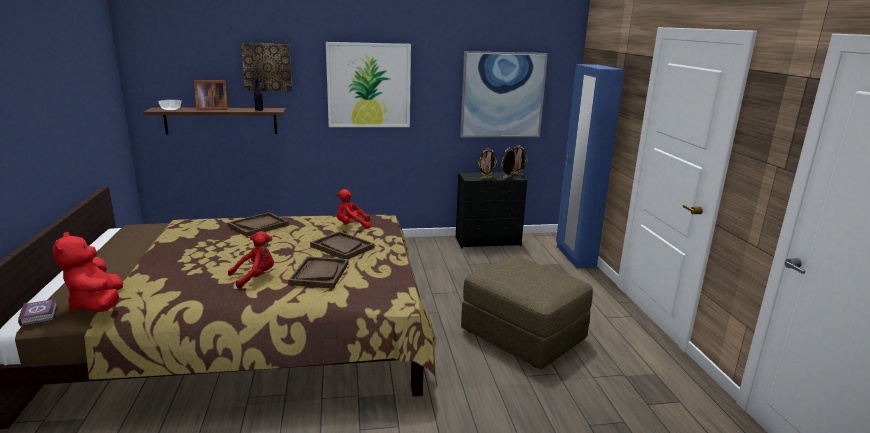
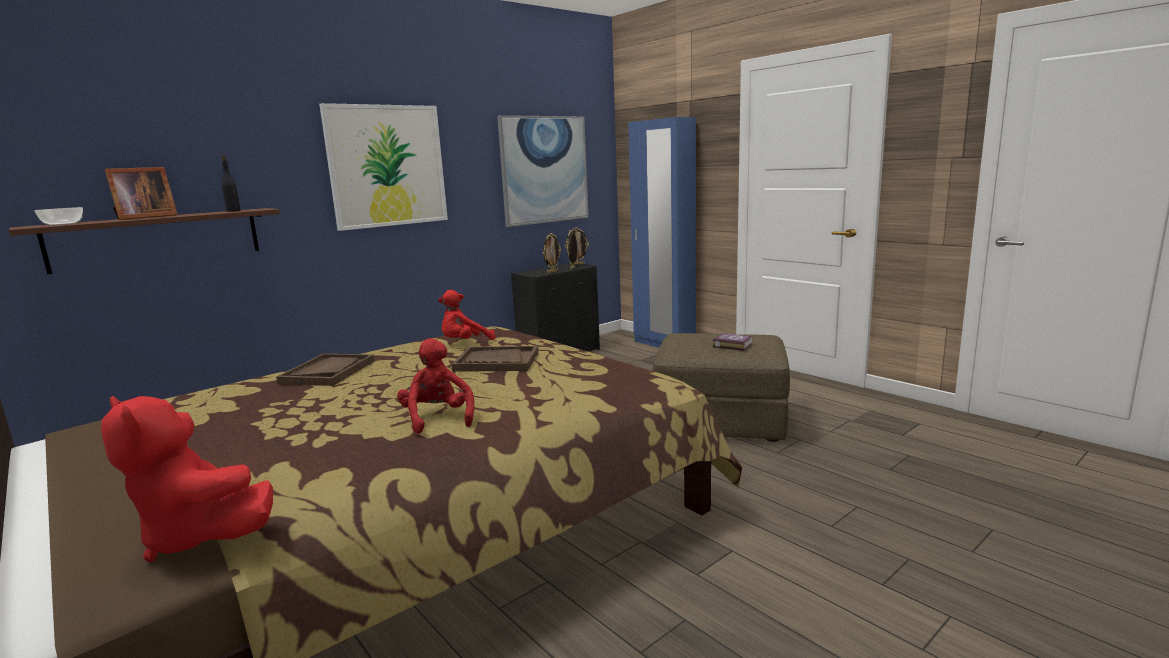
camera: 30 degrees left, 5 degrees down
(40, 315) = (82, 595): book -> book (732, 345)
(255, 277) = (438, 418): red plush toy -> red plush toy turned 45 degrees counterclockwise
(267, 67) = (231, 145): picture -> none
(319, 274) = (522, 390): brown tray -> none

